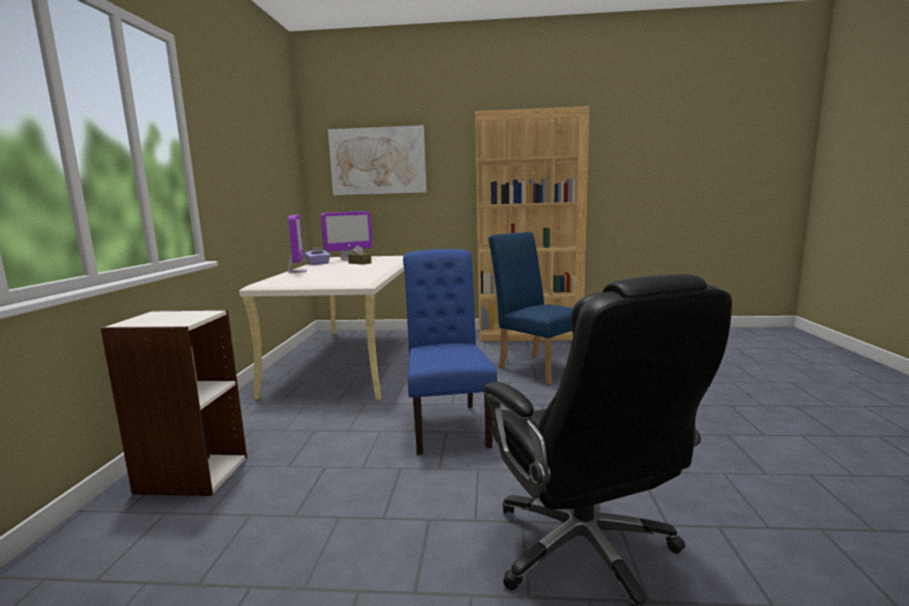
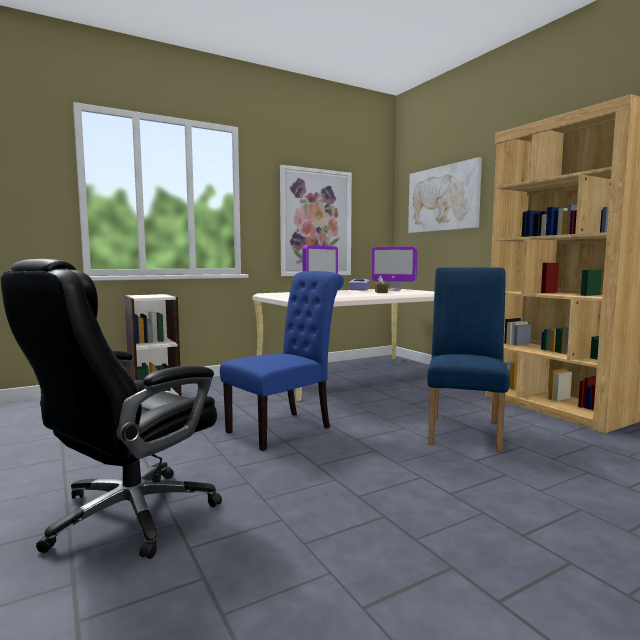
camera: 55 degrees right, 5 degrees down
(255, 184) = (316, 223): none -> picture

